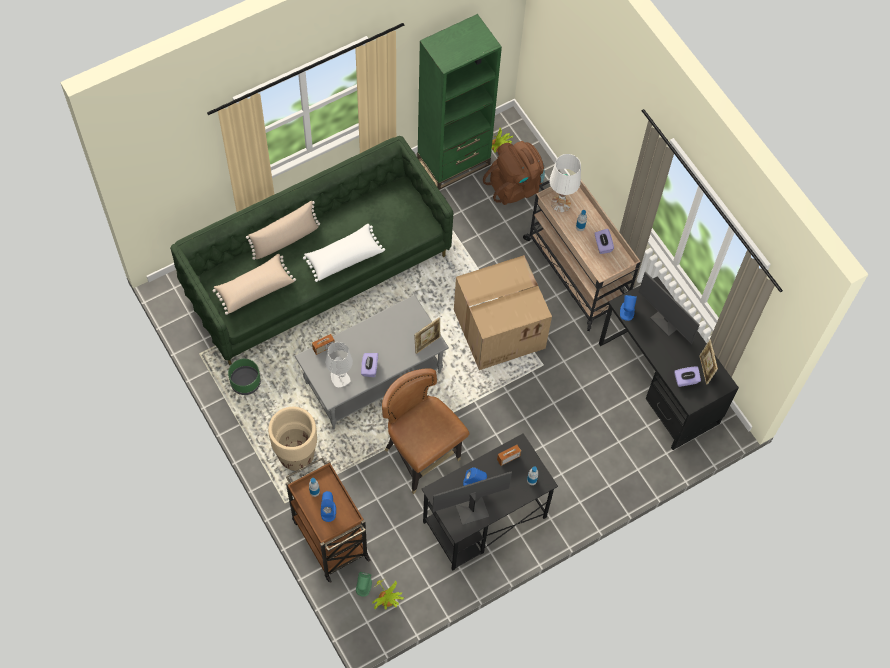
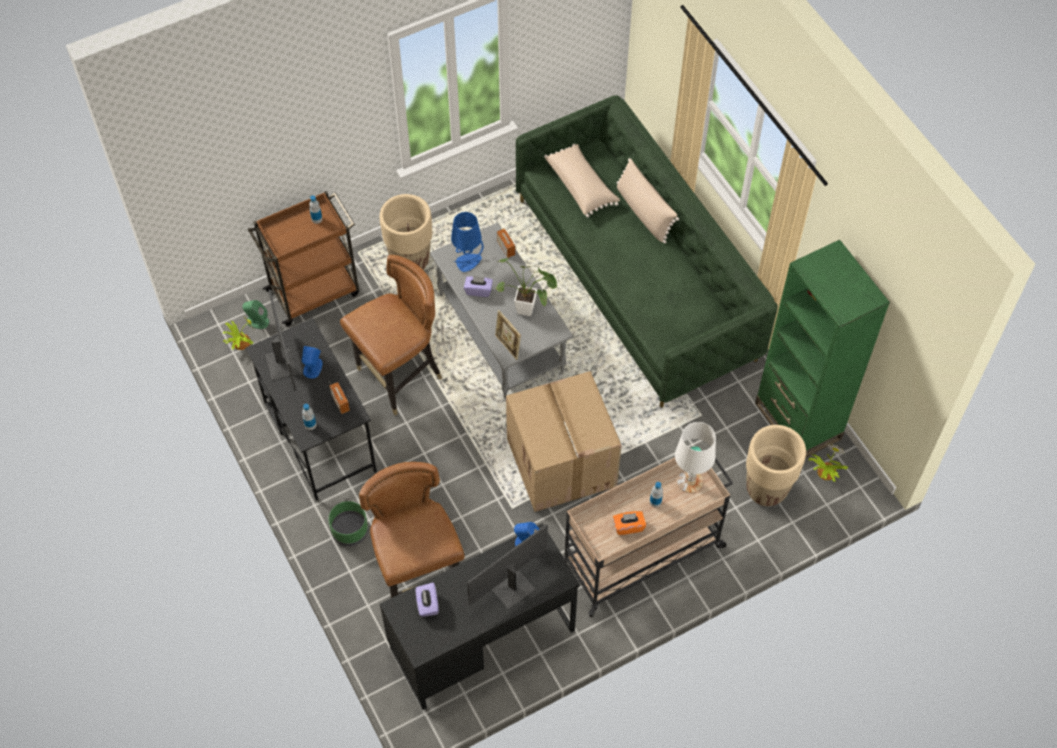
camera: 95 degrees right, 5 degrees down
(245, 382) = (499, 216): green planter -> green planter (350, 531)
(328, 510) = (294, 231): blue speaker -> none
(339, 377) = (468, 262): grey table lamp -> blue table lamp
(343, 257) = (622, 267): white pillow -> none
(390, 327) = (529, 311): none -> potted plant
(515, 186) = (766, 489): brown backpack -> beige planter
(602, 245) = (628, 526): purple tissue box -> orange tissue box
(609, 432) = (418, 576): none -> brown chair
(704, 370) = (440, 629): picture frame -> none

